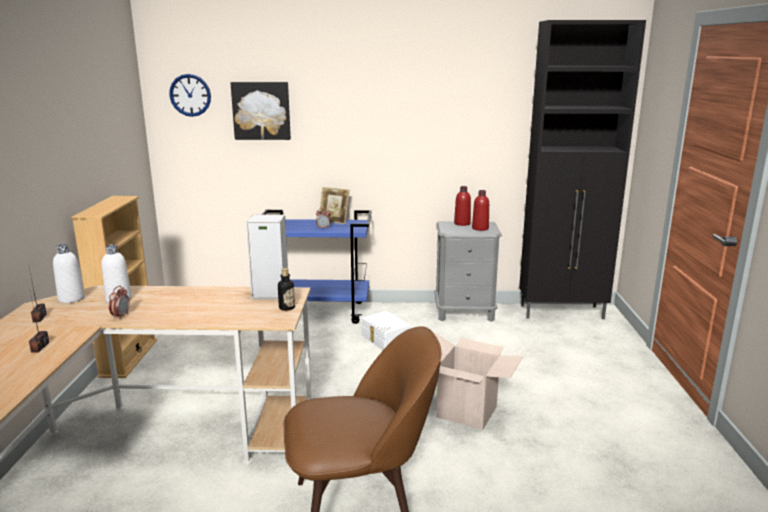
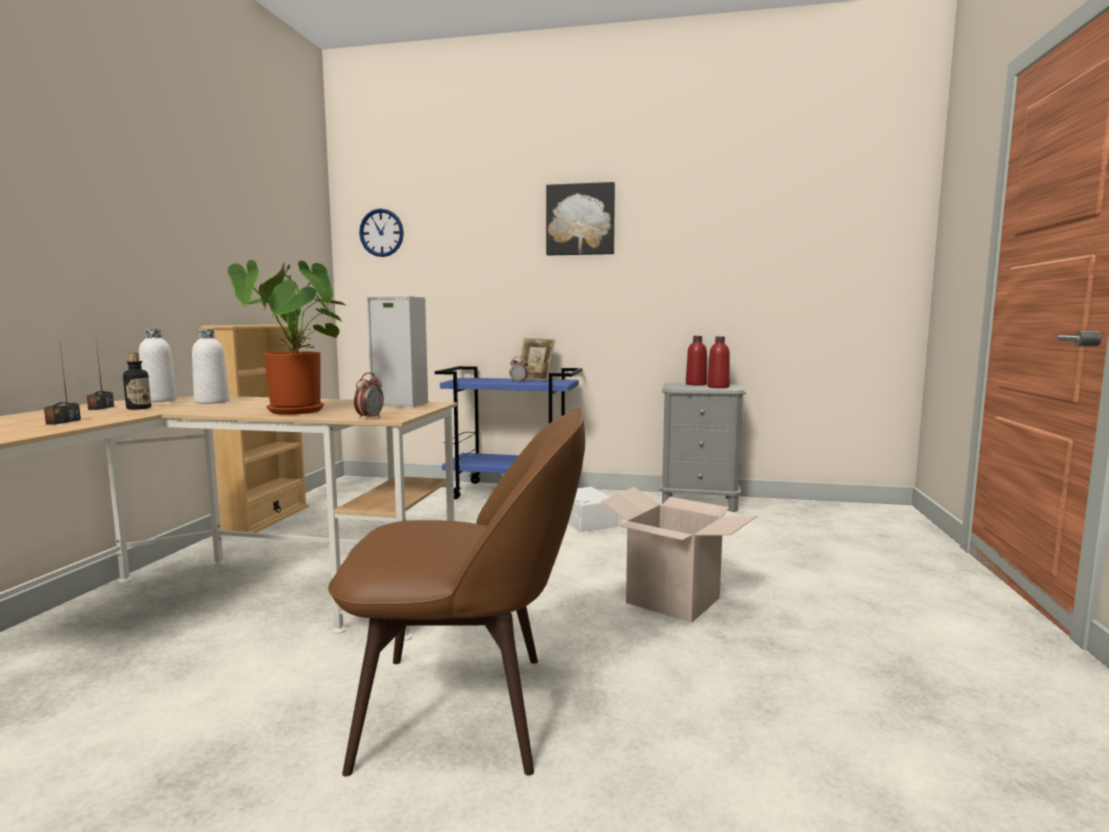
camera: 10 degrees right, 10 degrees down
(121, 316) = (195, 409): alarm clock -> alarm clock (369, 418)
(205, 315) = (299, 412): none -> potted plant
(261, 110) = (458, 248): picture -> picture (580, 220)
(287, 308) = (409, 411): bottle -> bottle (139, 408)
(563, 312) = (836, 509): black cabinet -> none

